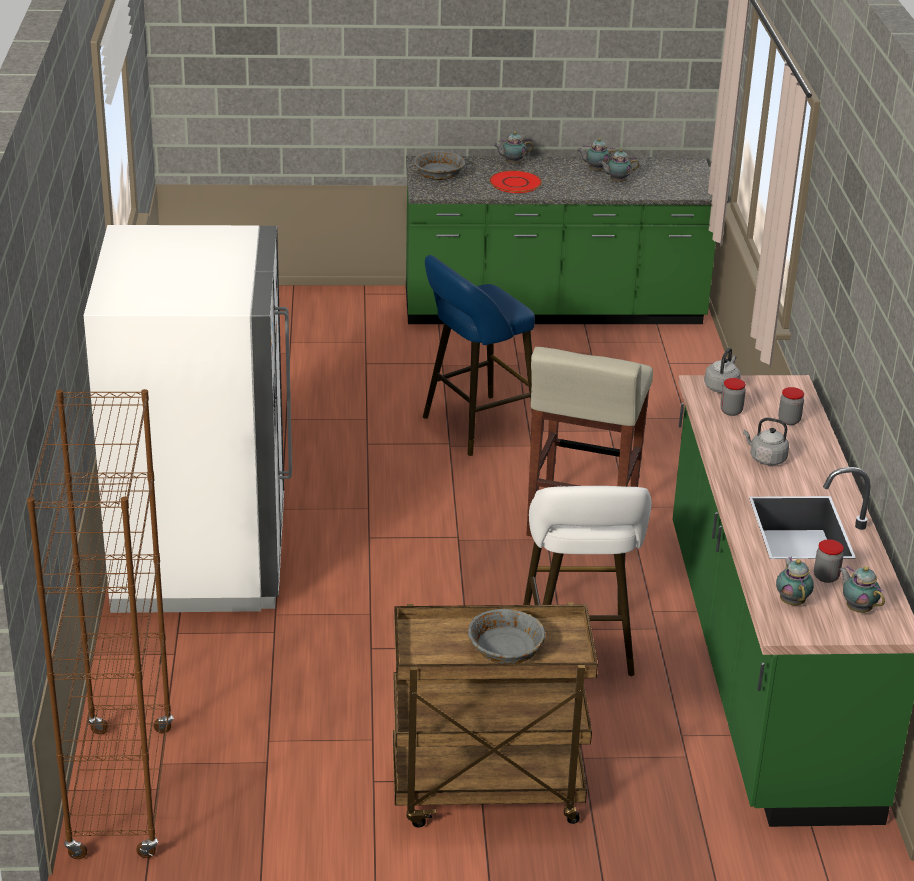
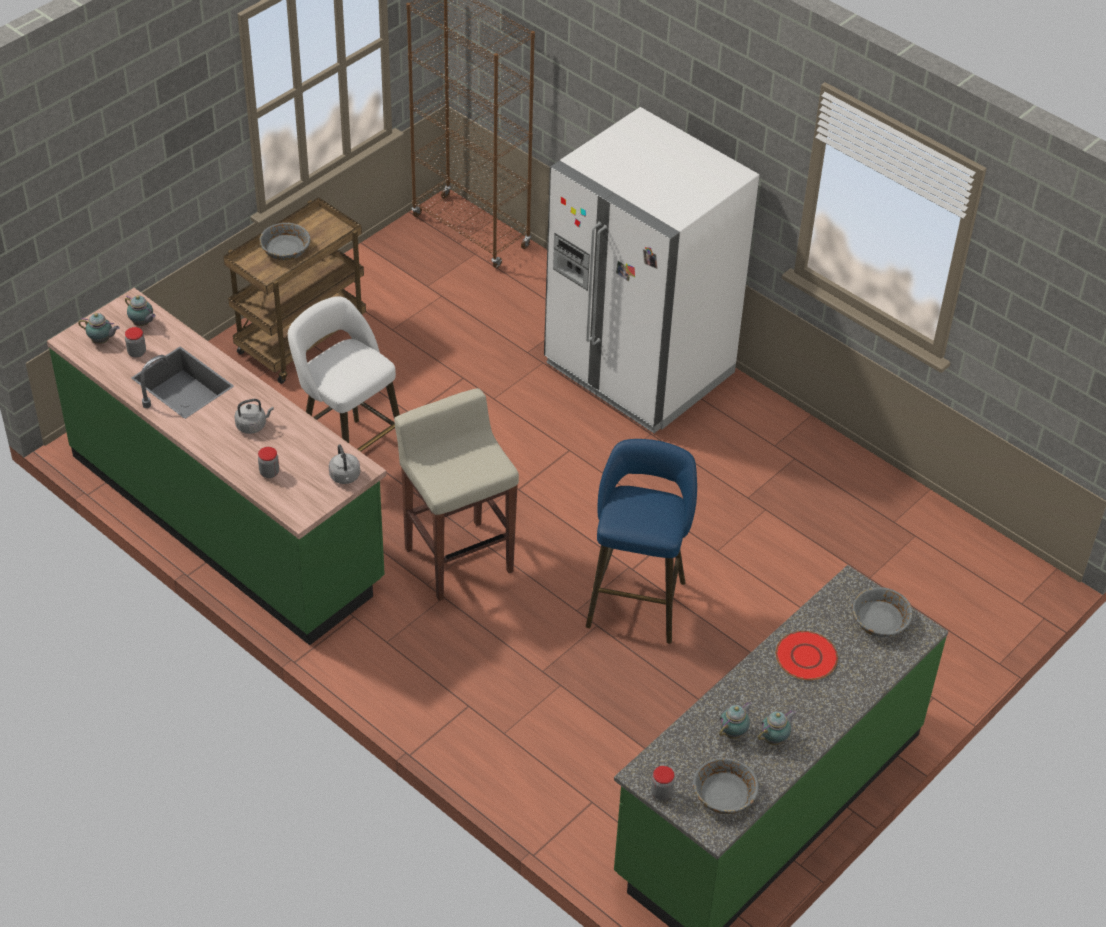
camera: 135 degrees right, 15 degrees up
(512, 163) = (853, 690): teapot -> none
(664, 169) = (723, 794): none -> grey bowl
(731, 411) = (315, 456): jar -> jar (661, 792)

